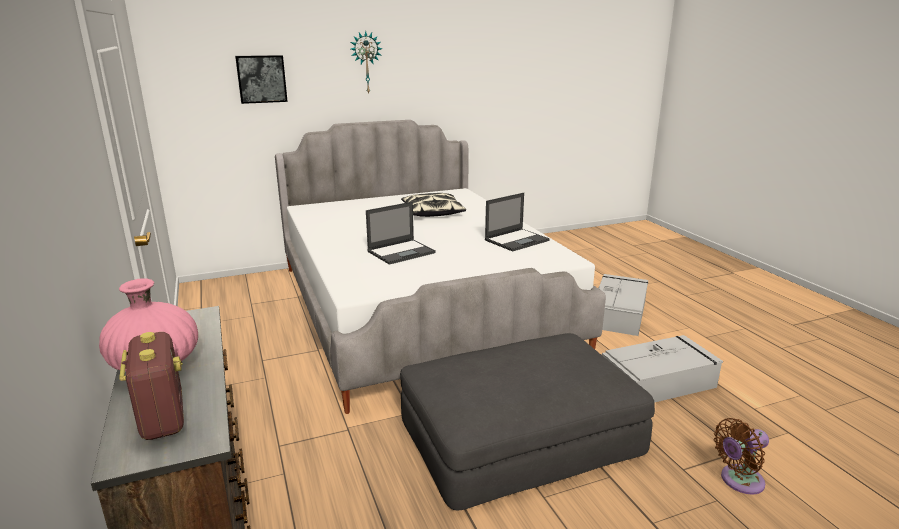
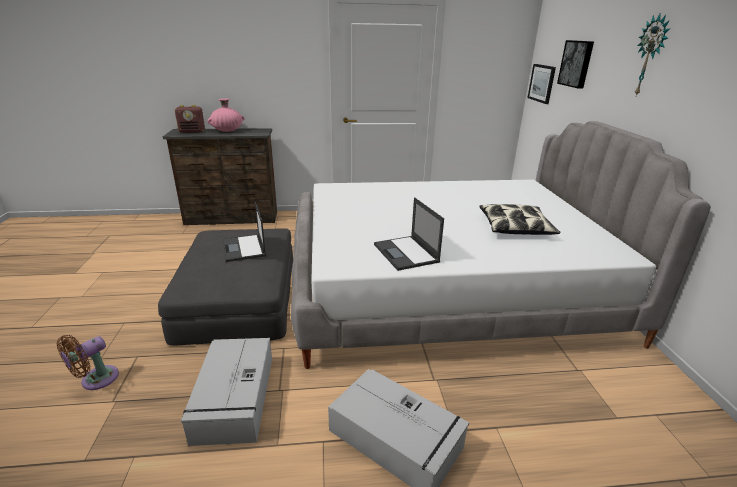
camera: 105 degrees right, 5 degrees up
(193, 110) = (542, 83): none -> picture
(402, 252) = (396, 204): laptop -> laptop (244, 248)
(738, 481) = (96, 380): brown fan -> brown fan turned 135 degrees counterclockwise

